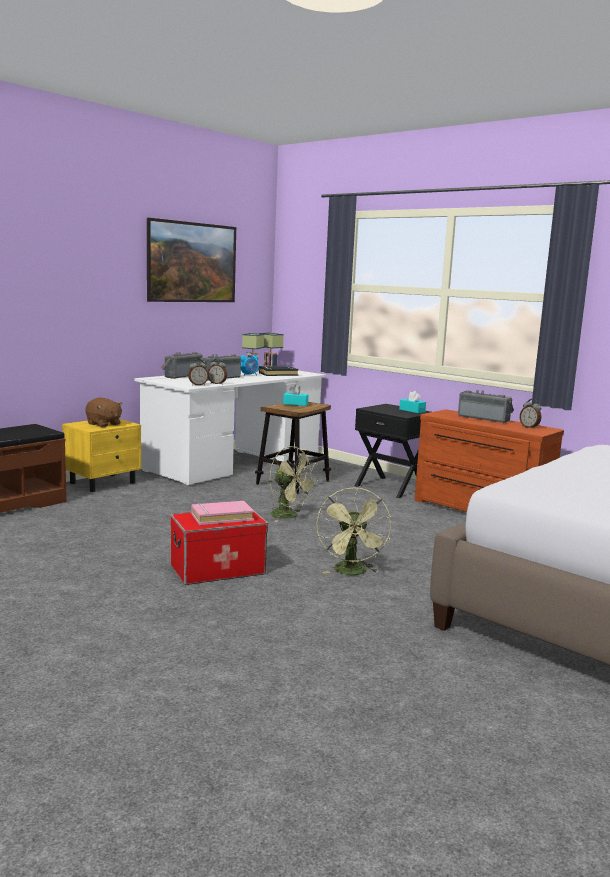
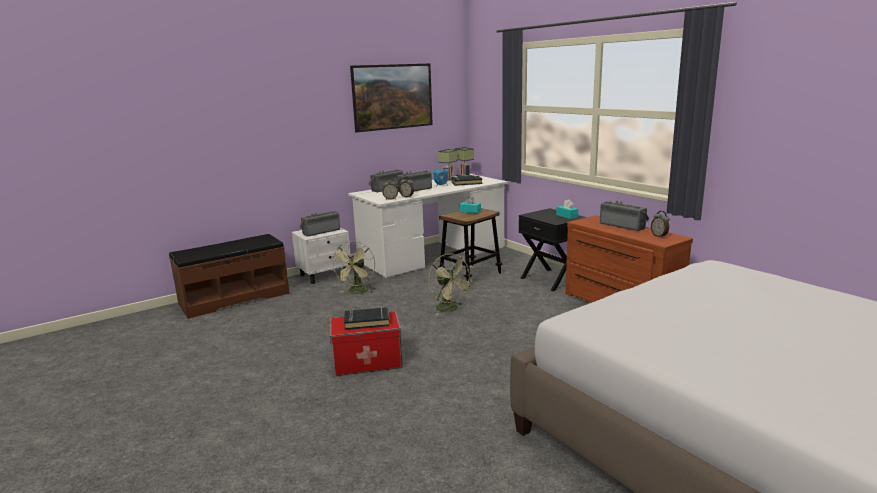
camera: 15 degrees right, 5 degrees up
(103, 424) = (320, 231): brown plush toy -> radio
(103, 483) = (325, 275): yellow nightstand -> white nightstand
(222, 517) = (367, 322): pink book -> black book
(352, 573) = (474, 369): green fan -> green fan (357, 292)

